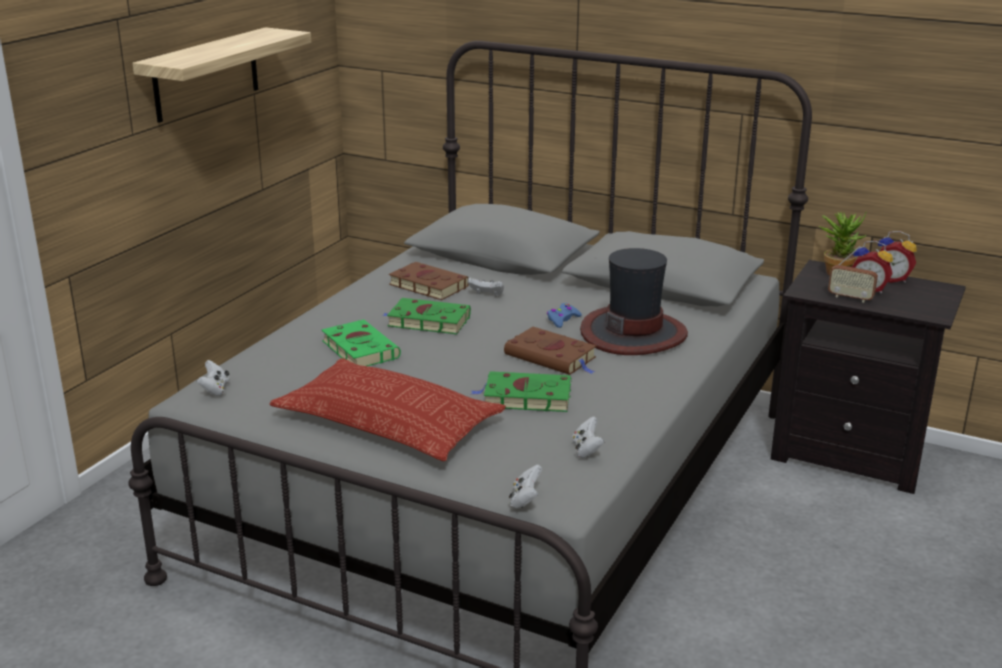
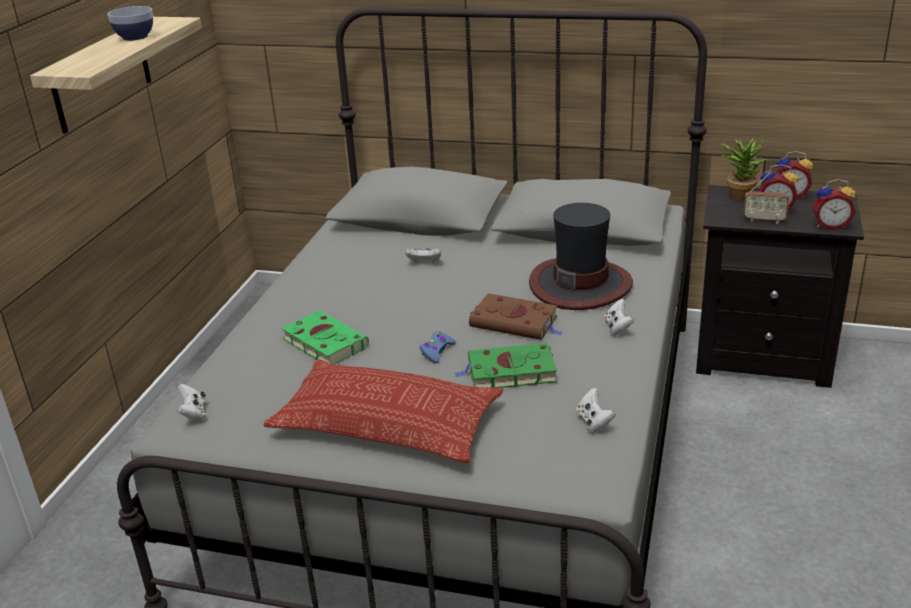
camera: 10 degrees left, 5 degrees up
(241, 42) = (135, 37): none -> bowl
(426, 285) = (361, 260): brown book -> none
(426, 321) = (377, 300): green book -> none
(525, 500) = (561, 491): white game controller -> white game controller (617, 328)
(562, 320) = (508, 279): blue game controller -> blue game controller (437, 351)
(919, 311) = (830, 225): none -> alarm clock

